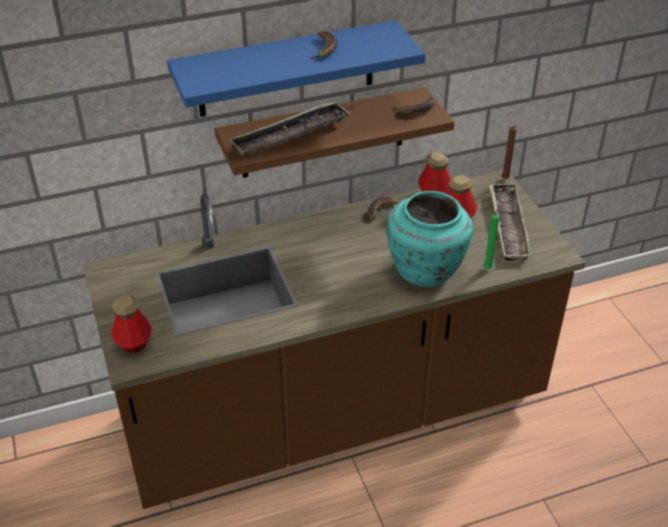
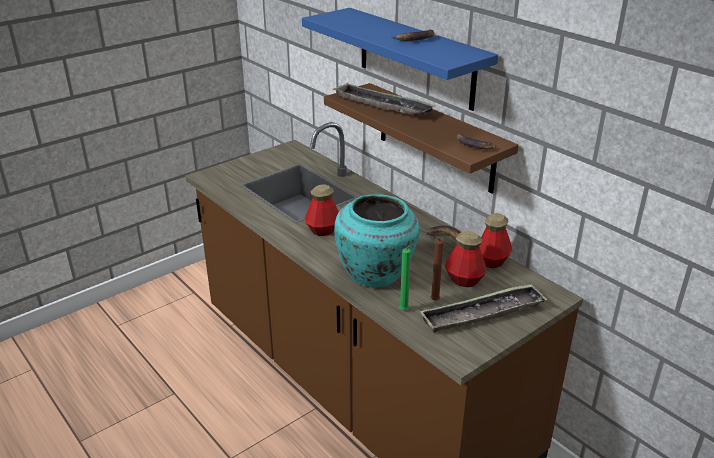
camera: 70 degrees right, 10 degrees down
(134, 343) = (226, 173): bottle -> bottle (323, 230)
(505, 179) = (562, 300): brown candle -> brown candle (433, 301)

